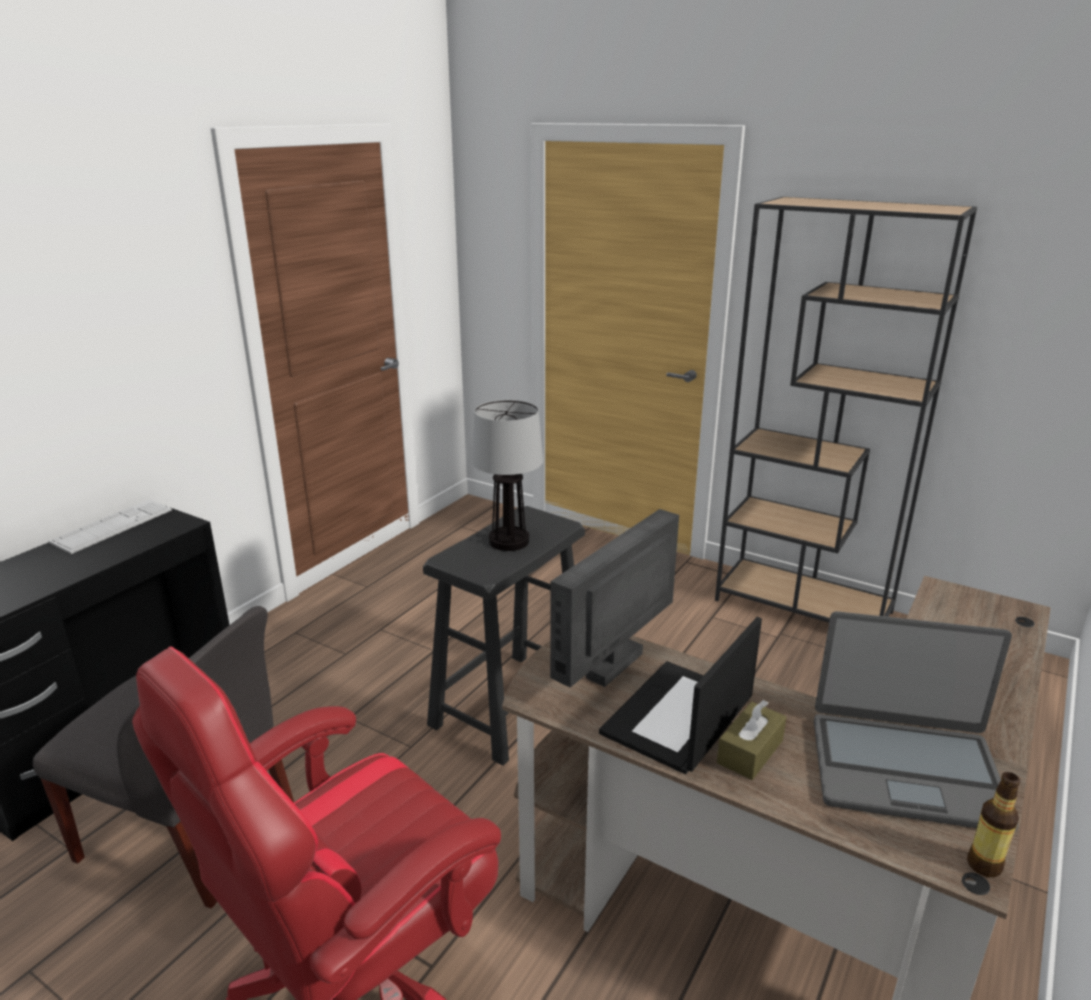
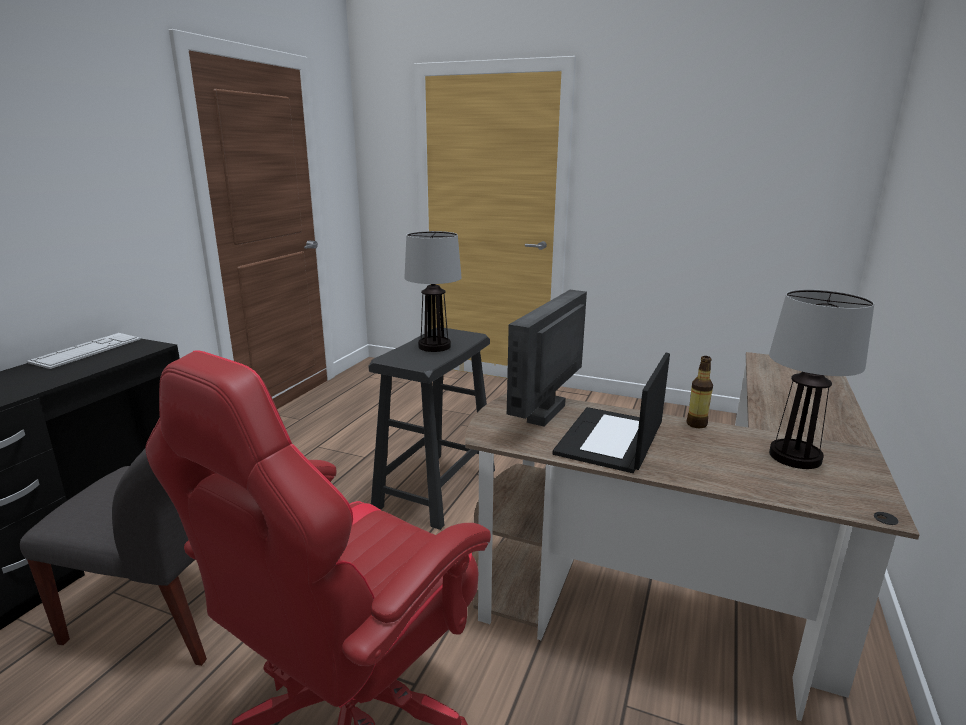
camera: 10 degrees left, 5 degrees down
(750, 751) = (675, 455): brown tissue box -> none
(804, 606) = (637, 409): bookcase -> none
(905, 770) = (795, 456): laptop -> table lamp
(984, 865) = (885, 506): bottle -> bottle (696, 424)

